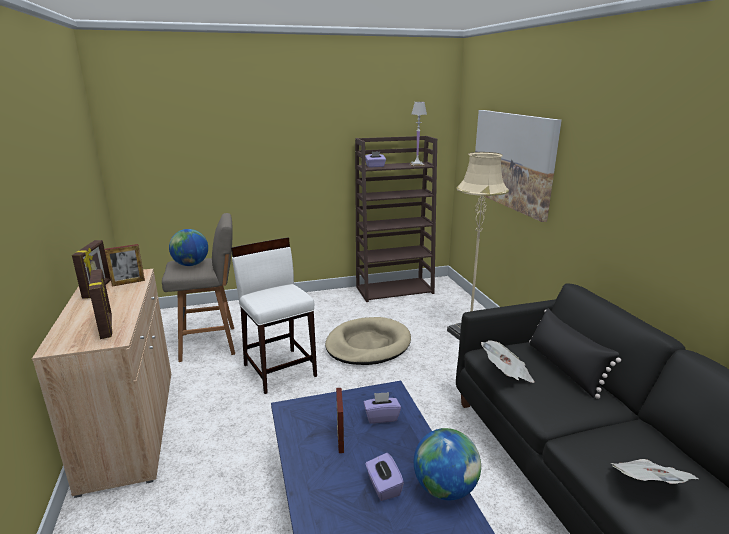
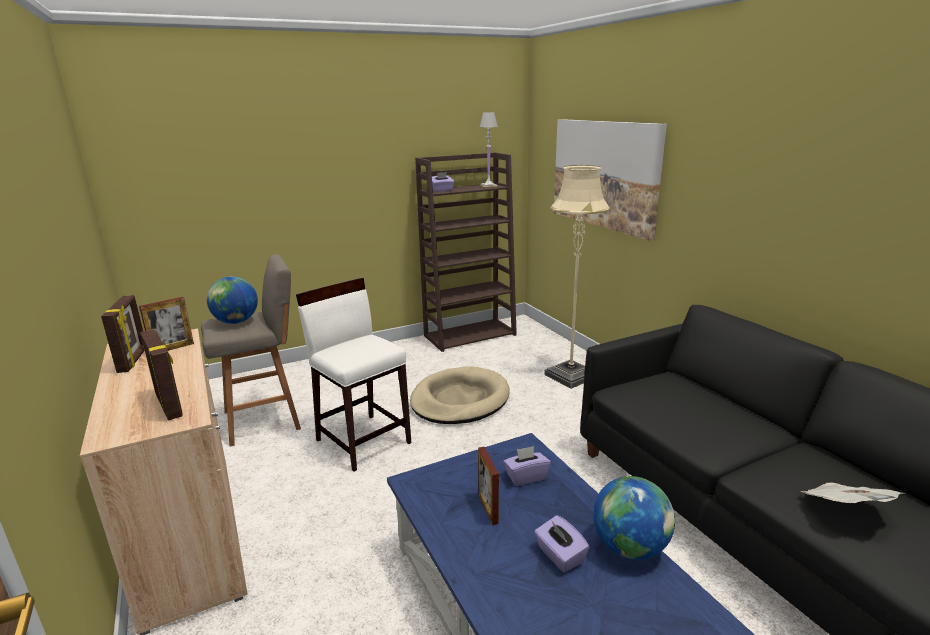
camera: 10 degrees left, 0 degrees up
(506, 373) = (650, 410): newspaper -> none
(564, 368) = (708, 398): black pillow -> none

